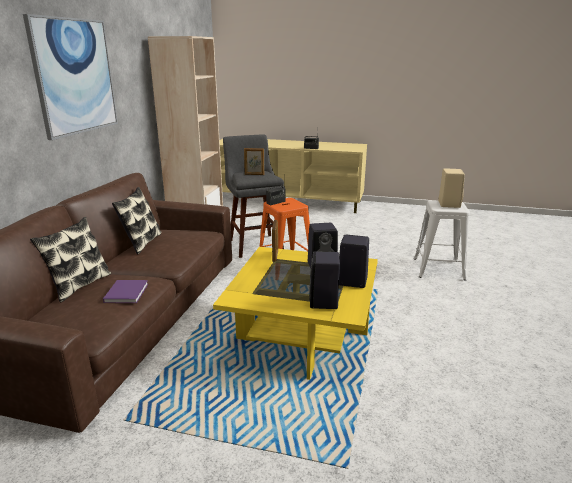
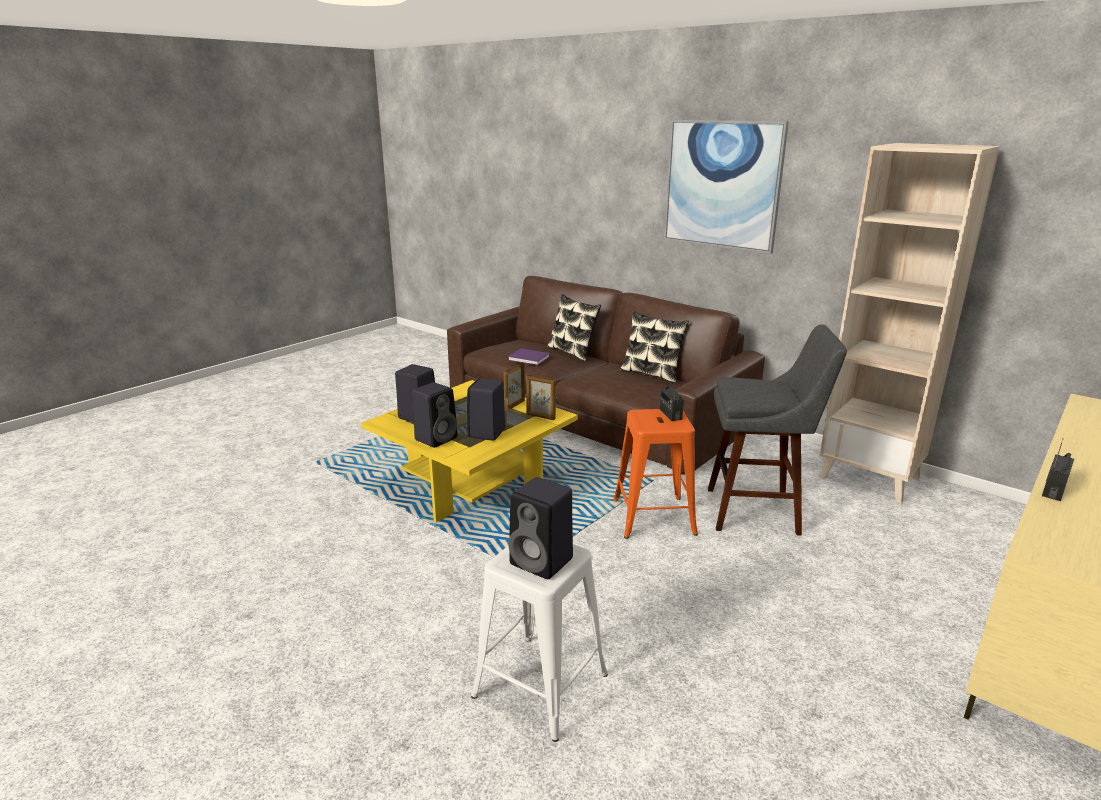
camera: 115 degrees right, 0 degrees up
(254, 174) = (756, 388): picture frame -> picture frame (514, 405)
(448, 204) = (543, 562): beige speaker -> black speaker

